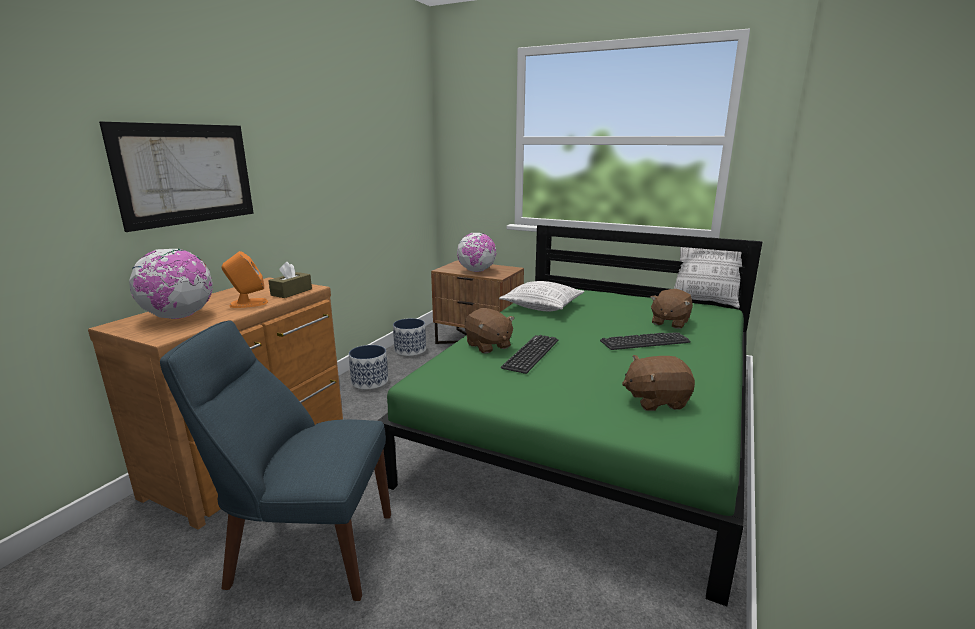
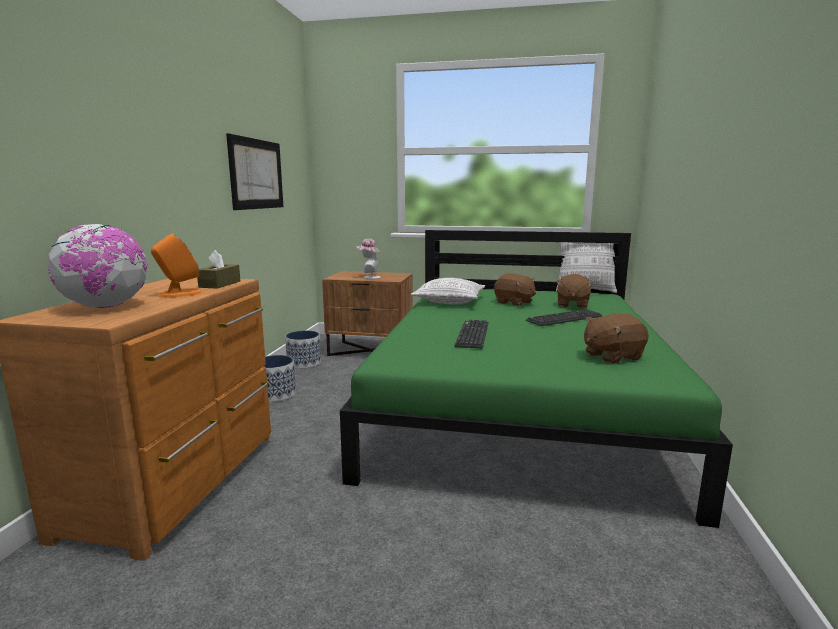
camera: 15 degrees left, 5 degrees down
(186, 174) = (95, 150): picture -> picture (257, 174)
(305, 549) = (291, 556): blue chair -> none
(477, 271) = (369, 277): globe -> hat
(488, 346) = (425, 332): brown plush toy -> brown plush toy (514, 303)

